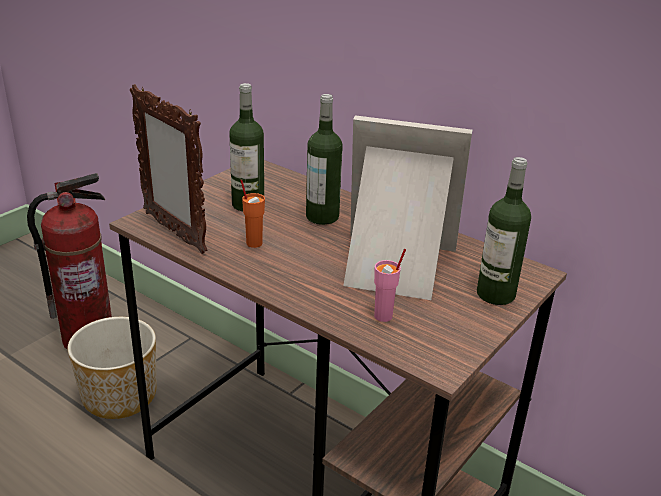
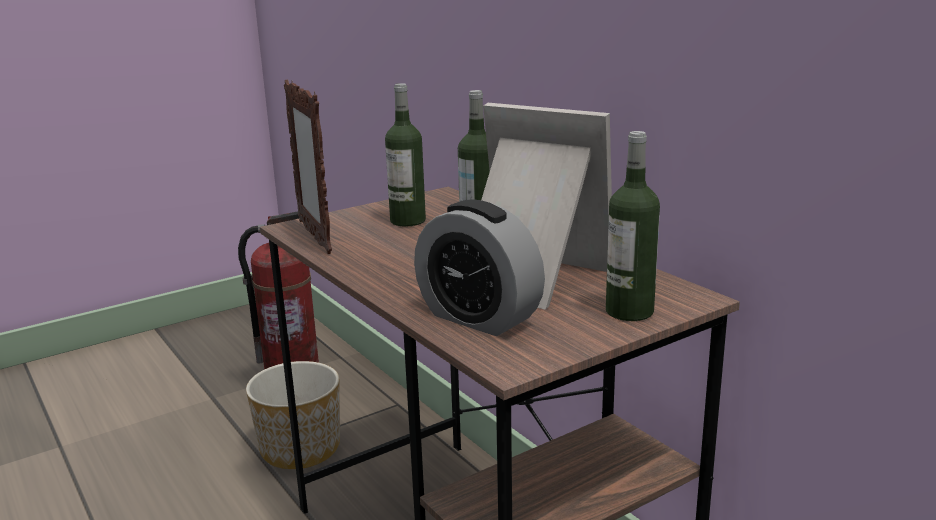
camera: 20 degrees right, 10 degrees down
(254, 243) = (388, 250): orange cup -> none
(384, 316) = (479, 317): pink cup -> alarm clock

